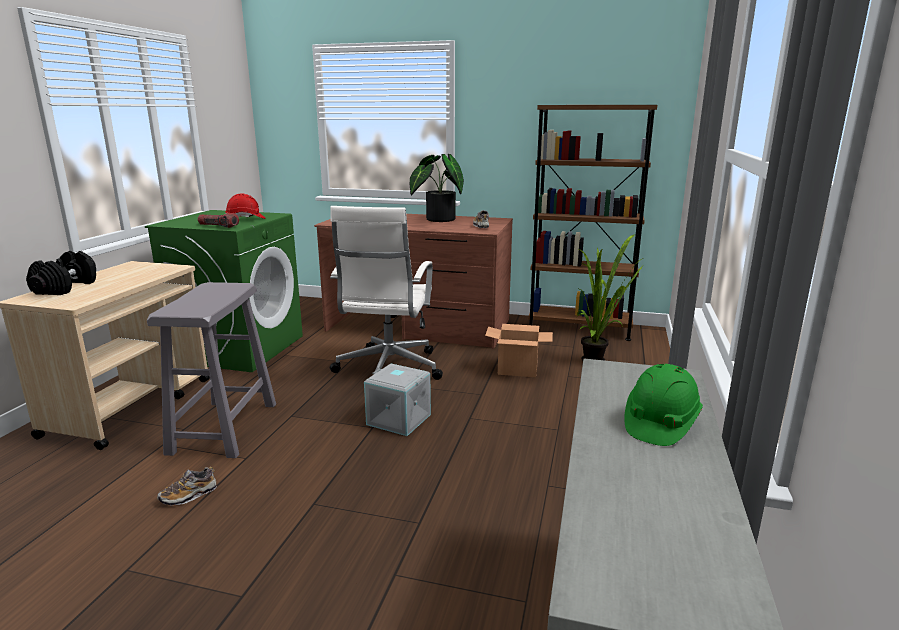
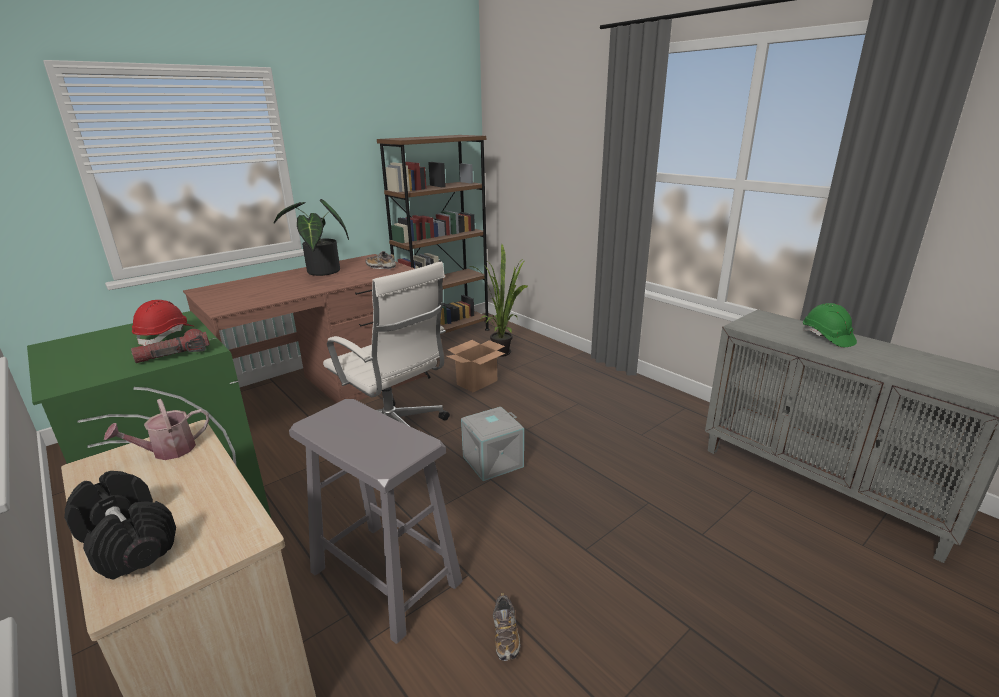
camera: 55 degrees left, 5 degrees up
(154, 270) = (167, 451): none -> watering can

